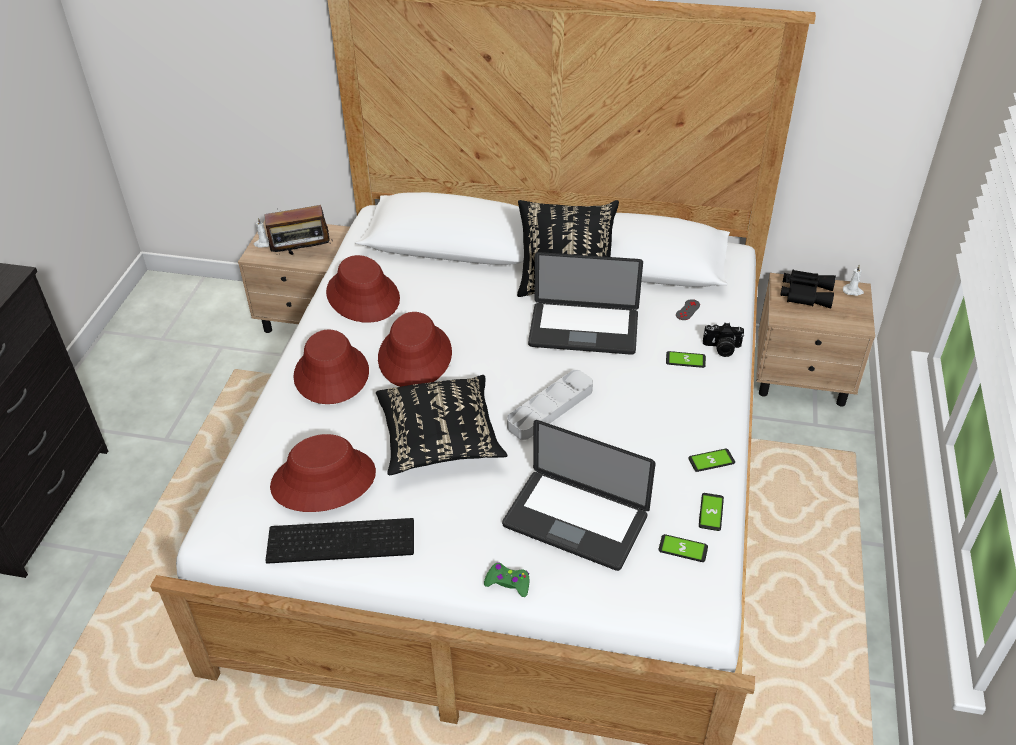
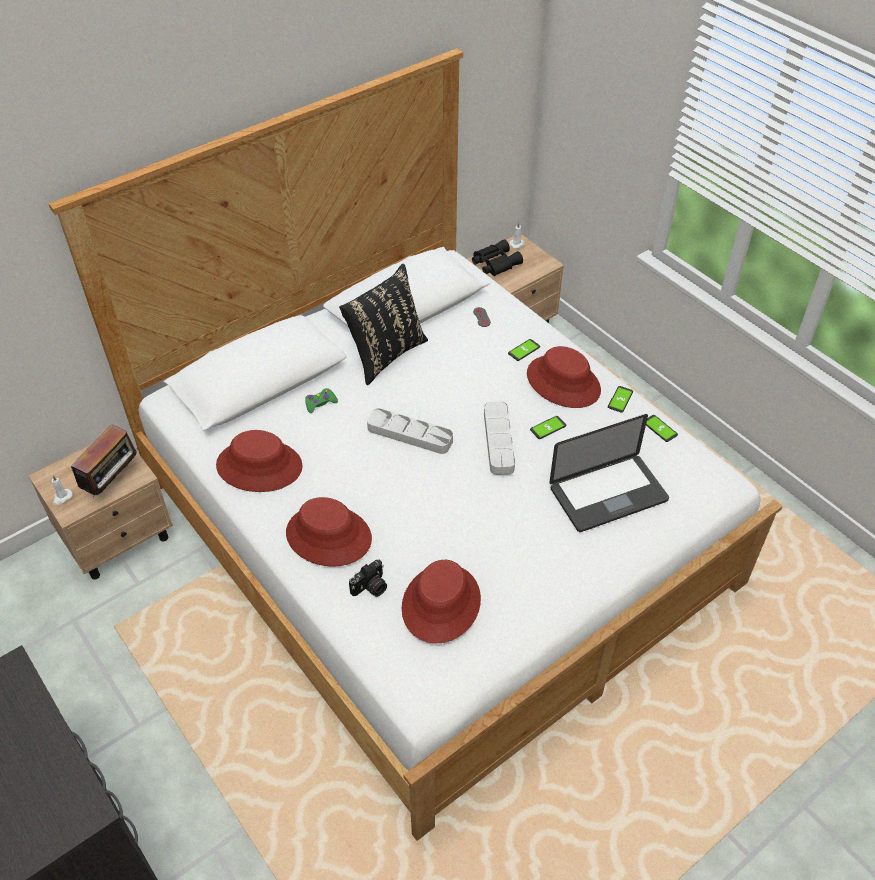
camera: 50 degrees left, 5 degrees up
(342, 539) = (506, 626): keyboard -> none
(415, 356) = (366, 477): red hat -> red hat (563, 382)
(440, 440) = (467, 515): black pillow -> none
(491, 352) = (410, 434): none -> grey tray
(508, 583) = (627, 560): green game controller -> green game controller (320, 403)
(583, 330) = (442, 376): laptop -> none
(683, 549) = (676, 460): phone -> phone (548, 428)
(722, 348) = (532, 328): camera -> camera (370, 588)

